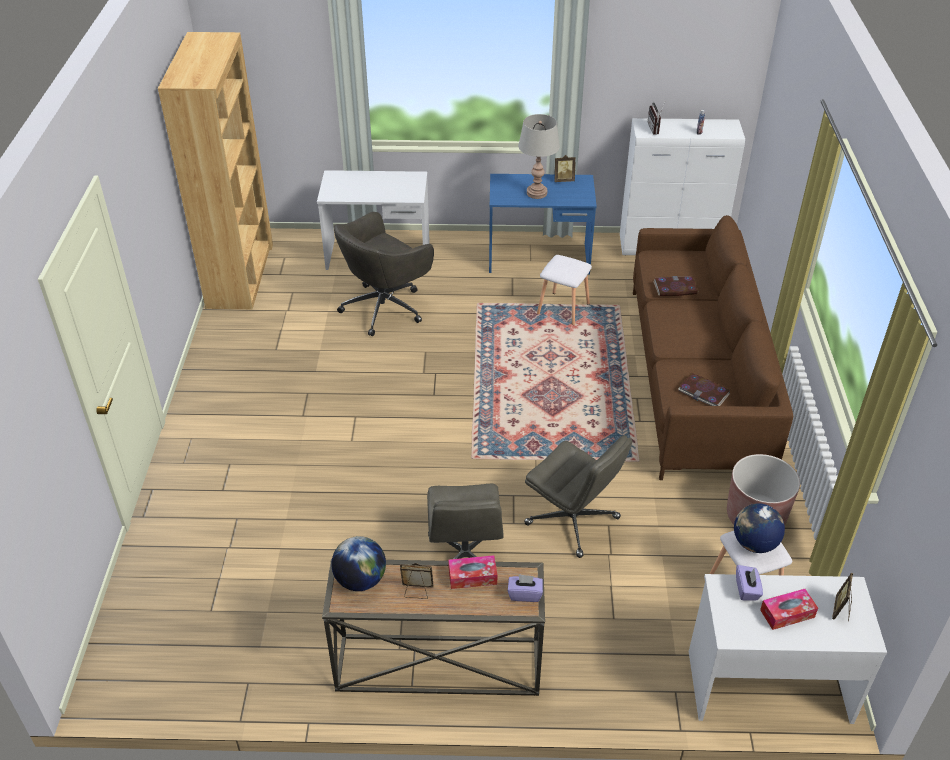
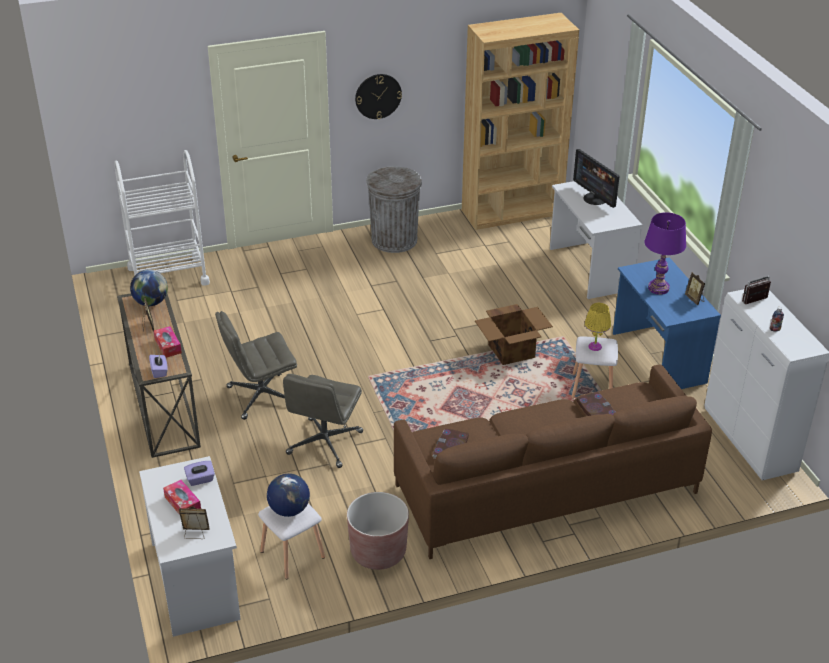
camera: 70 degrees right, 5 degrees down
(141, 227) = (378, 96): none -> wall clock
(144, 610) = (168, 276): none -> white cart
(225, 374) = (394, 240): none -> grey trash can
(363, 183) = (595, 199): none -> monitor
(385, 307) = (522, 290): grey office chair -> none
(483, 342) = (512, 351): none -> cardboard box
(536, 193) = (658, 288): grey table lamp -> purple table lamp
(566, 267) = (595, 347): none -> yellow table lamp

